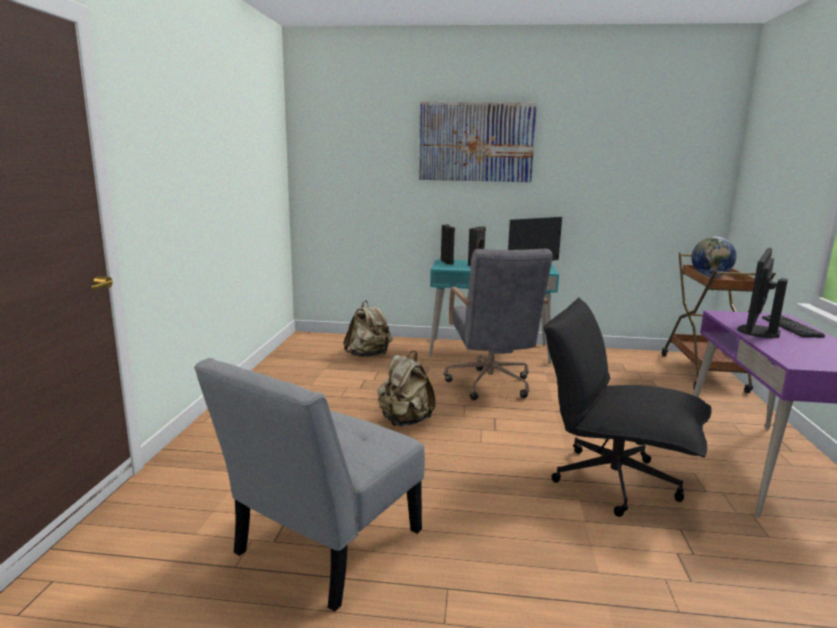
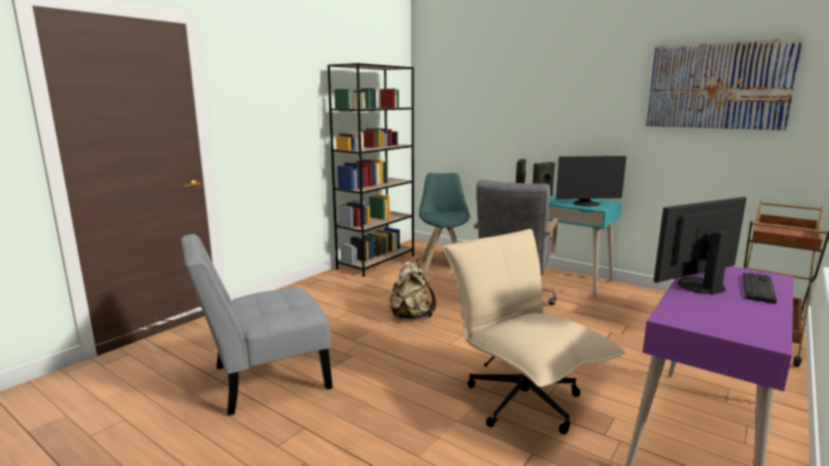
camera: 30 degrees right, 0 degrees up
(285, 365) = (376, 262): none -> beige bookcase
(368, 355) = (443, 264): beige backpack -> turquoise chair
(476, 142) = (554, 85): picture -> picture (717, 86)
(616, 482) = (524, 402): black office chair -> beige office chair
(710, 276) = (782, 229): globe -> none

